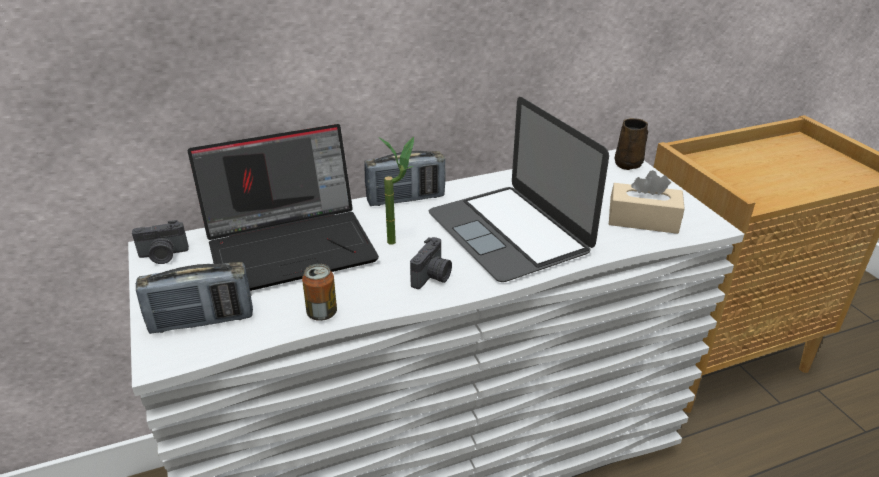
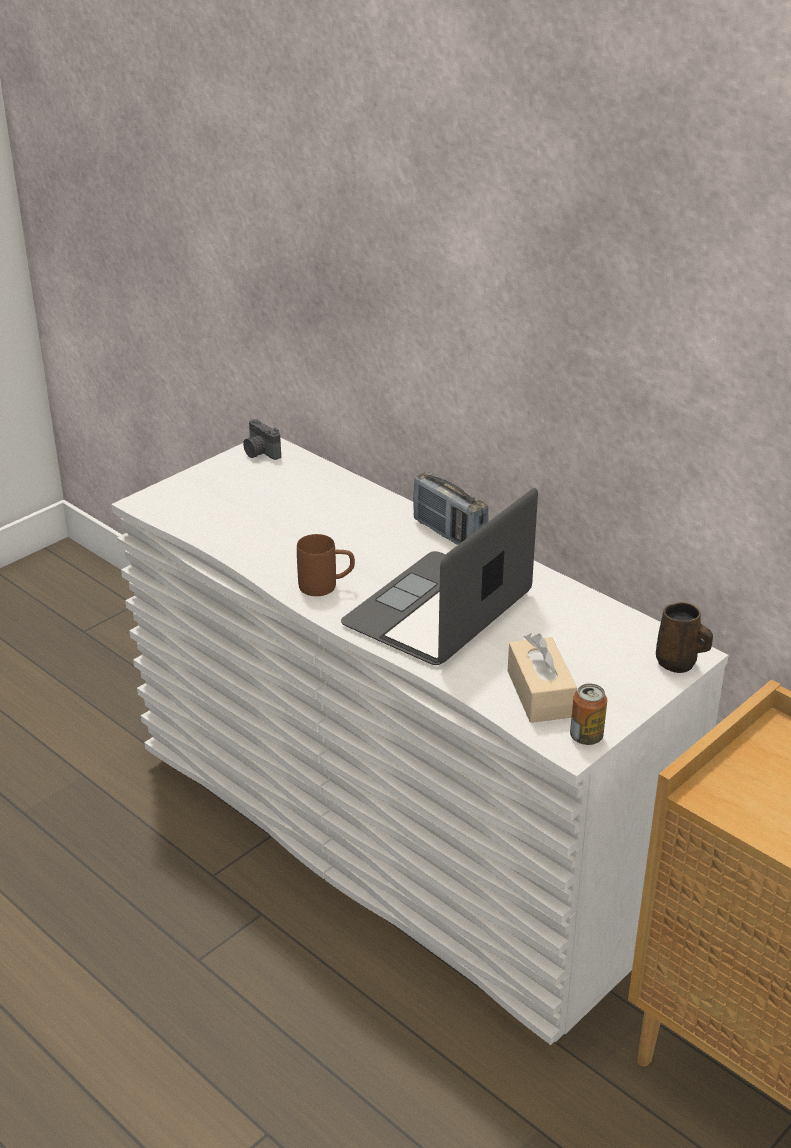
camera: 65 degrees right, 0 degrees up
(202, 321) = (193, 501): radio -> none
(292, 245) = (319, 502): laptop -> none
(322, 313) = (237, 548): can -> can (586, 737)
(400, 240) = (371, 553): potted plant -> none
(432, 277) = (326, 586): camera -> brown mug

